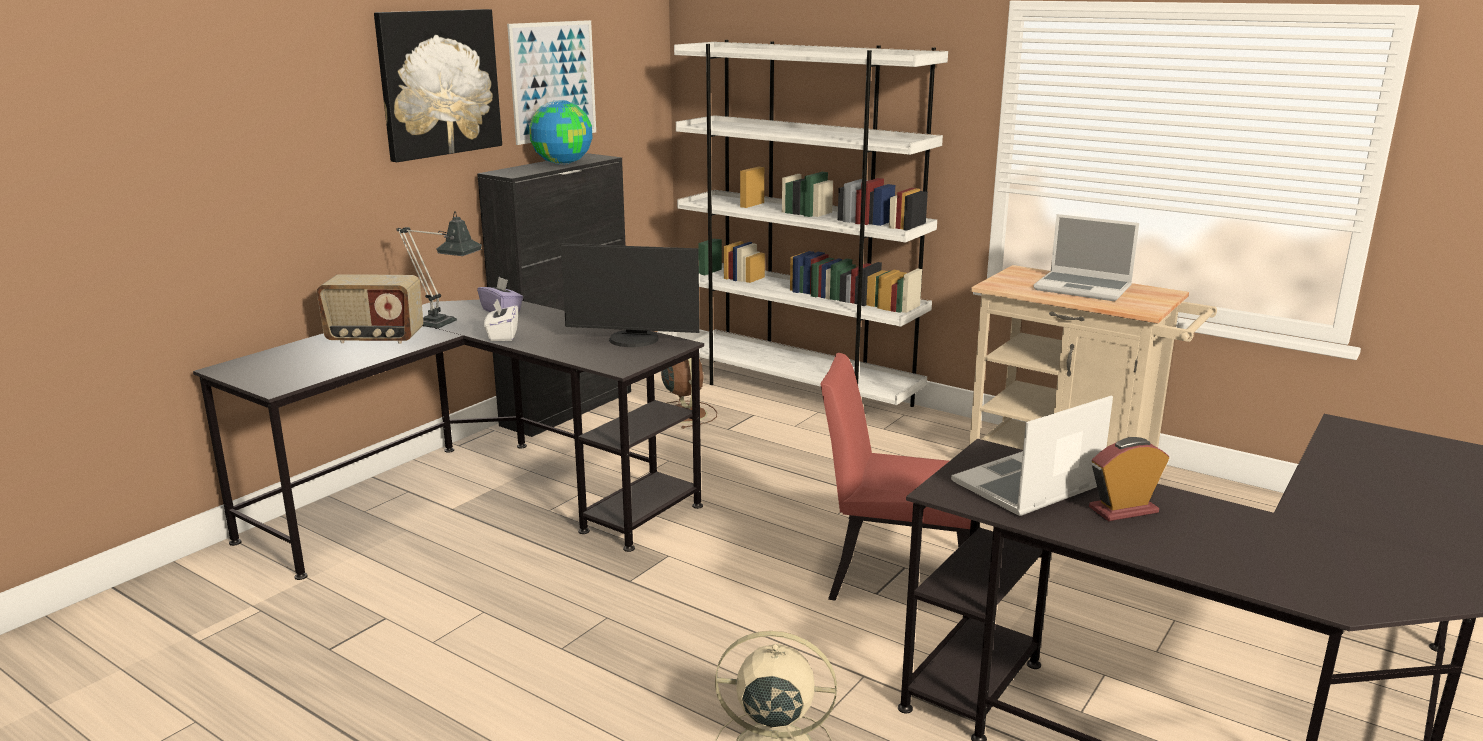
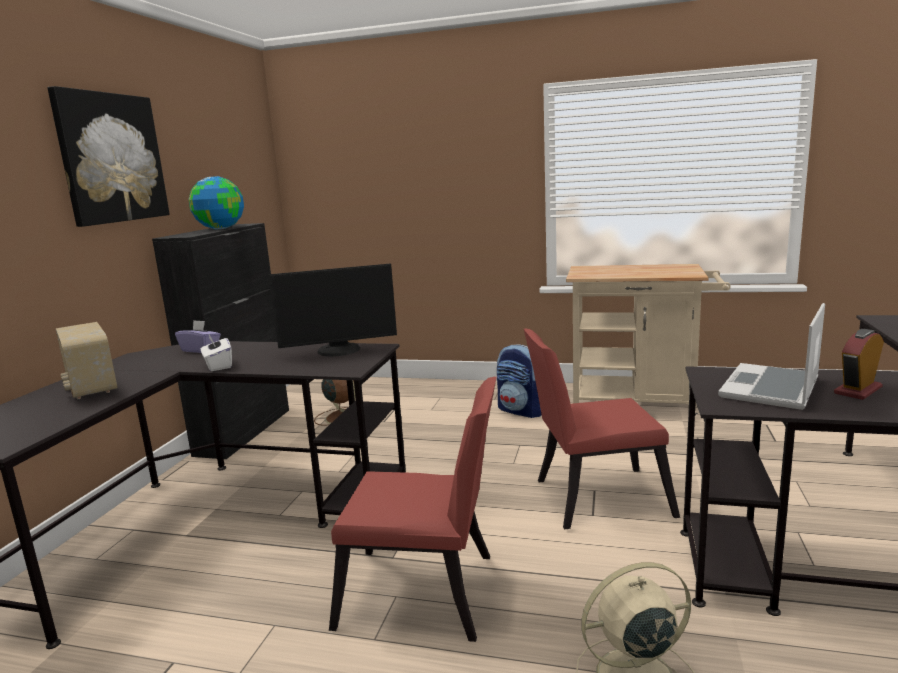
camera: 20 degrees left, 5 degrees down
(375, 338) = (90, 388): radio -> radio turned 75 degrees clockwise
(443, 325) = (153, 367): table lamp -> none
(553, 81) = (200, 164): picture -> none
(636, 624) = (426, 594): none -> red chair
(799, 392) = (416, 387): white bookcase -> none
(905, 451) = (522, 411): none -> backpack
(1084, 288) = (636, 270): laptop -> none

